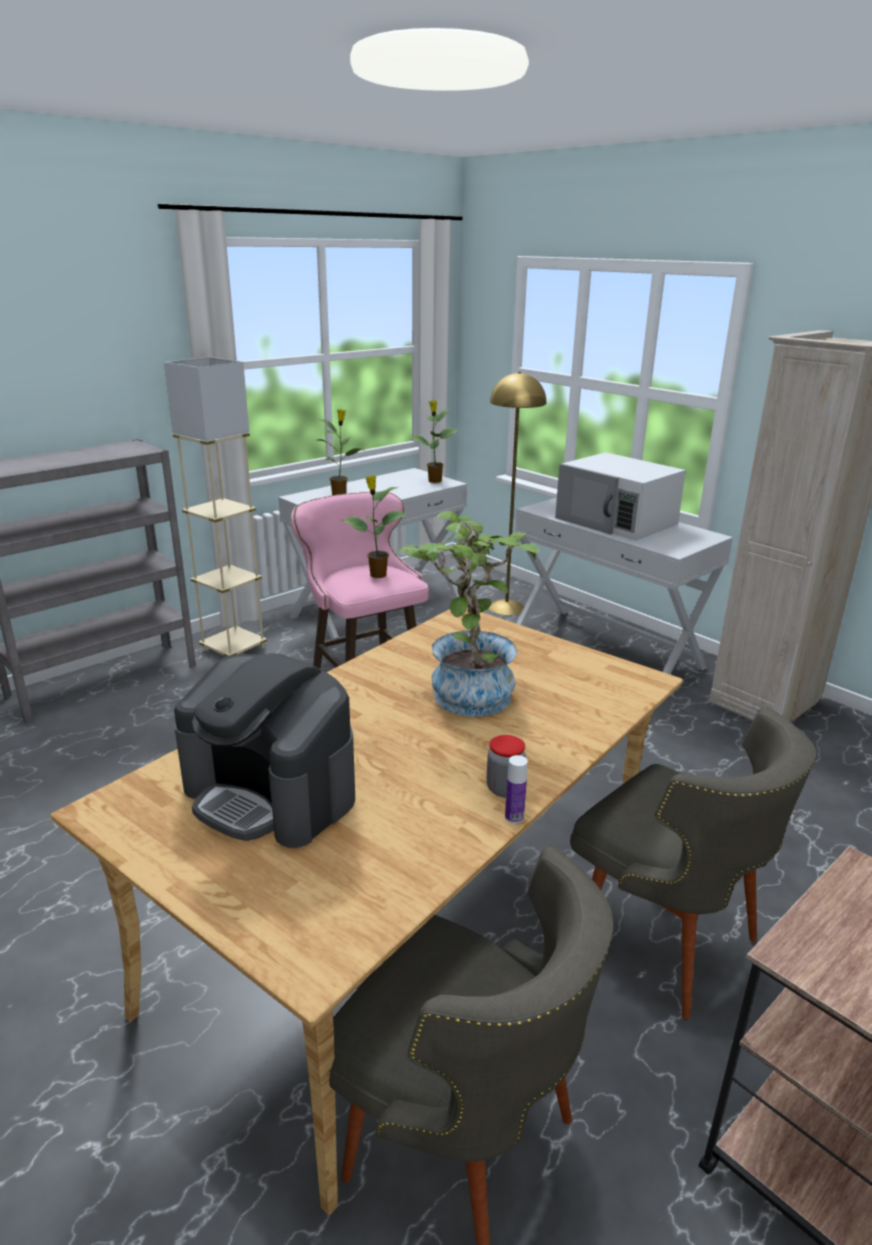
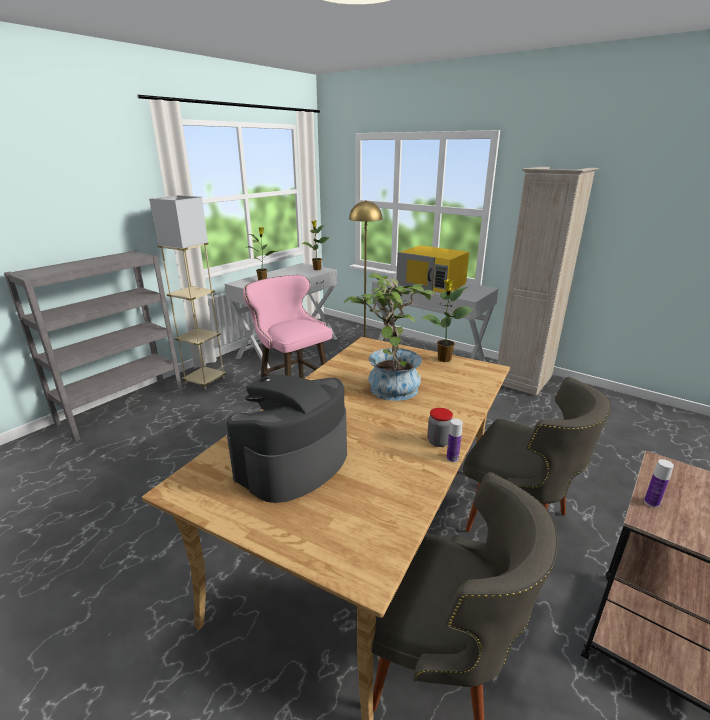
camera: 10 degrees left, 0 degrees up
(271, 793) = (292, 463): coffee machine -> coffee machine turned 105 degrees clockwise
(377, 575) = (300, 325): potted plant -> potted plant (443, 359)
(616, 521) = (431, 284): white microwave -> yellow microwave
(811, 930) = (651, 502): none -> bottle

